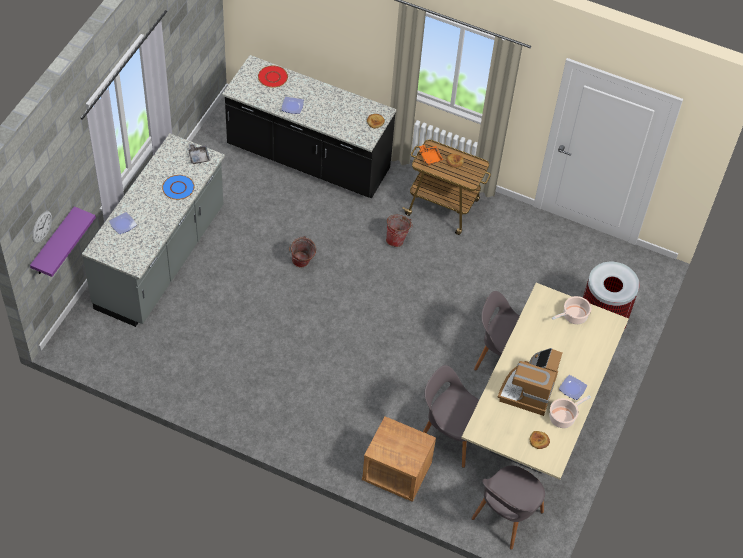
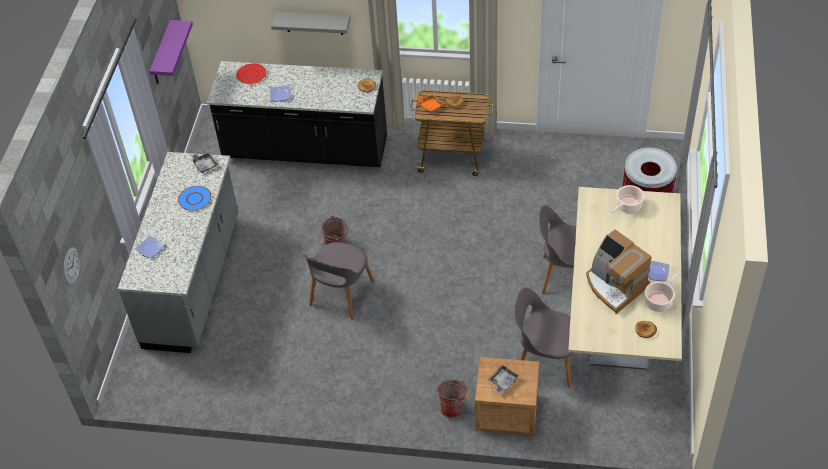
camera: 10 degrees left, 5 degrees down
(53, 243) = (86, 283): purple shelf -> purple shelf (162, 54)
(344, 46) = (314, 23): none -> grey shelf
(395, 446) = (503, 382): none -> grey tray
(397, 239) = (420, 196): bucket -> bucket (453, 407)
(506, 517) = (631, 421): grey chair -> grey chair (341, 295)
(528, 389) = (614, 286): coffee machine -> coffee machine turned 45 degrees counterclockwise

